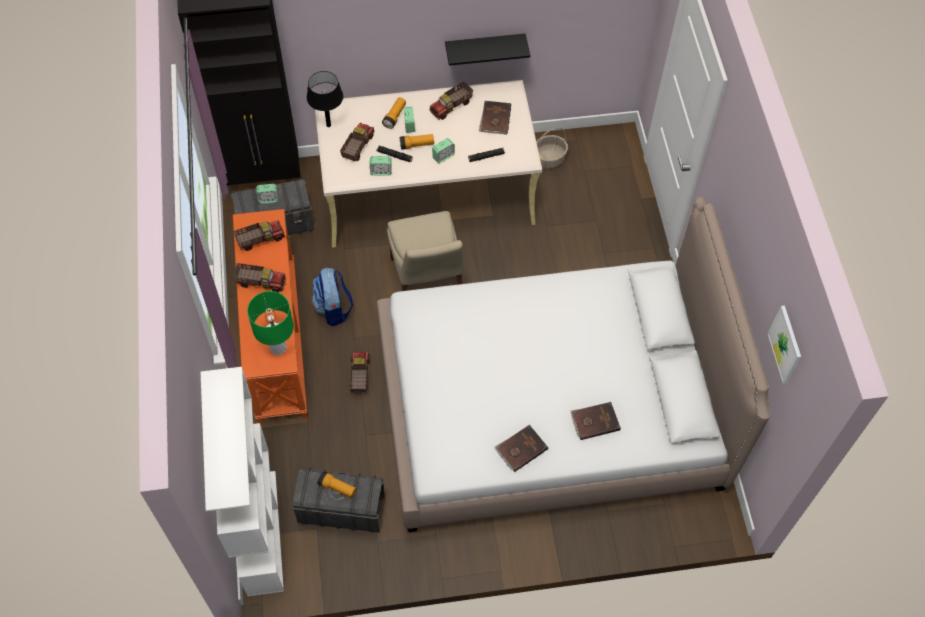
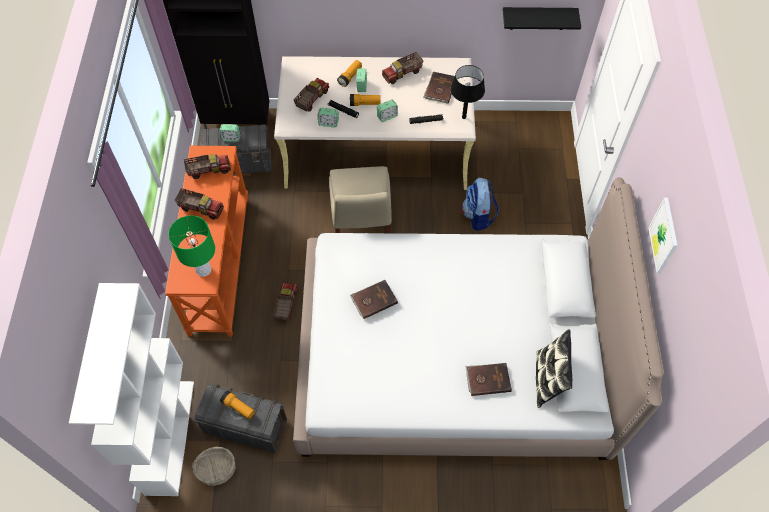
camera: 10 degrees right, 0 degrees up
(328, 125) = (290, 78): black table lamp -> black table lamp (463, 117)
(334, 309) = (275, 242): backpack -> backpack (478, 216)
(484, 48) = (438, 23): black shelf -> black shelf (538, 18)
(521, 449) = (412, 396): brown book -> brown book (373, 299)
(548, 159) = (488, 134): basket -> basket (217, 470)
(655, 413) = (548, 379): none -> pillow
(785, 344) = (687, 334): picture -> picture (664, 236)

